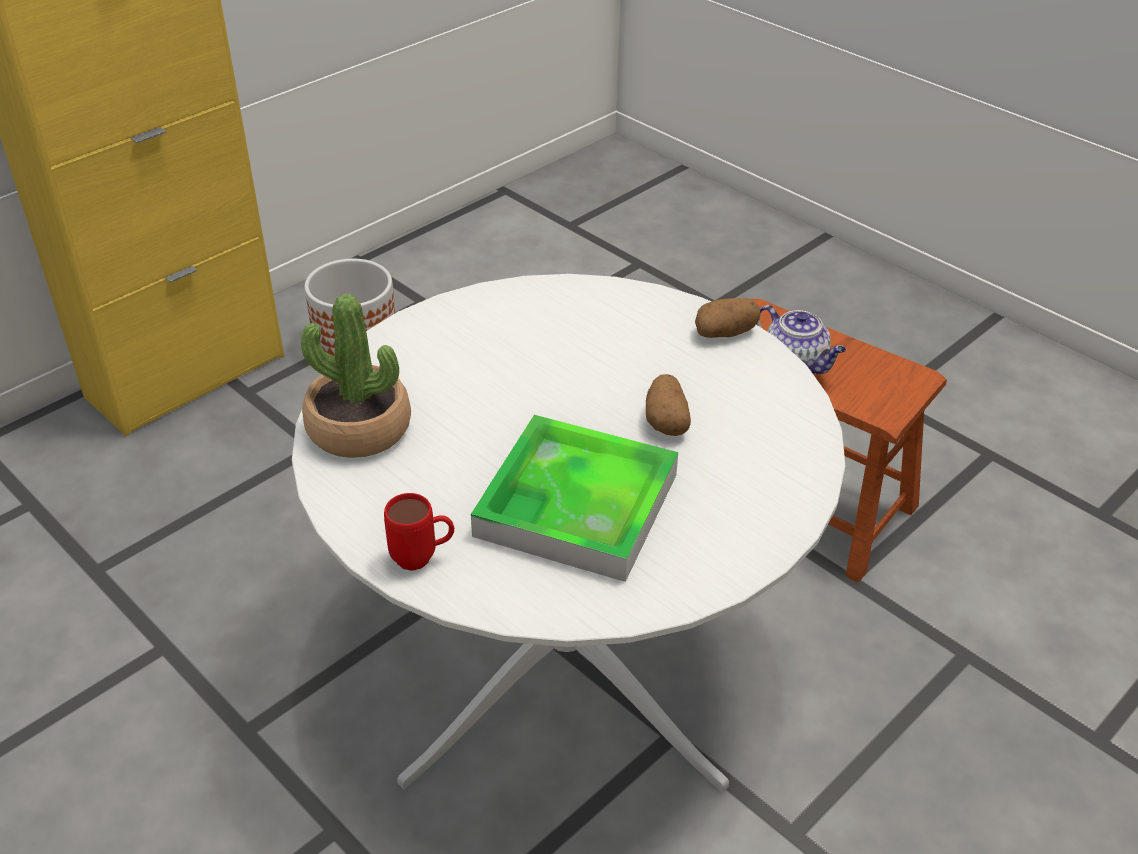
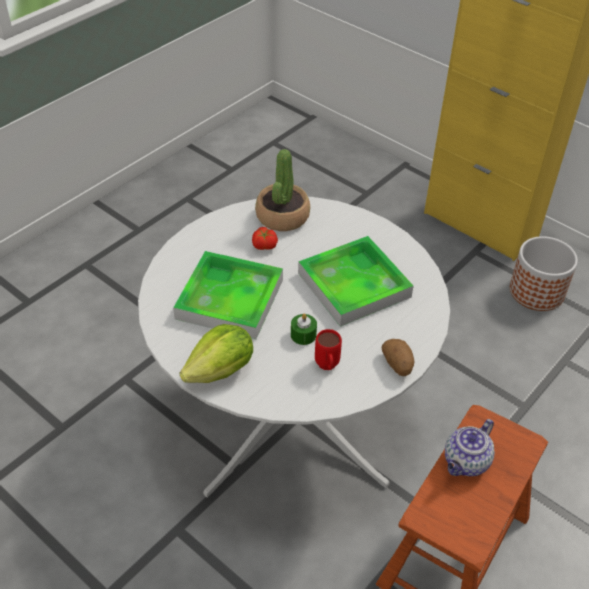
camera: 85 degrees right, 5 degrees up
(423, 559) = (190, 247): red mug -> red mug (327, 367)
(438, 456) = (264, 246): none -> tomato
(554, 359) = (354, 285): none -> tray
(666, 420) = (303, 335): potato -> green candle
(750, 519) = (221, 371): none -> lettuce

